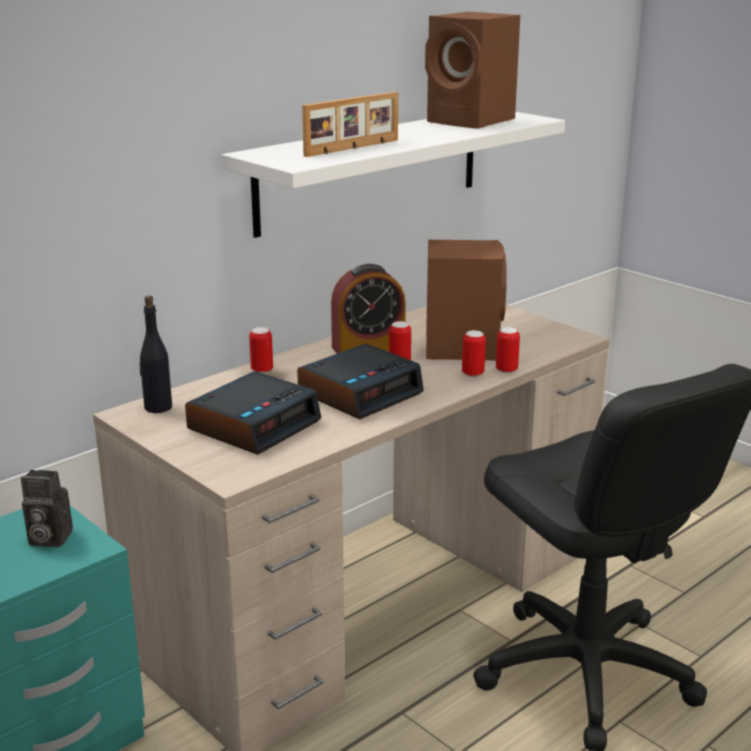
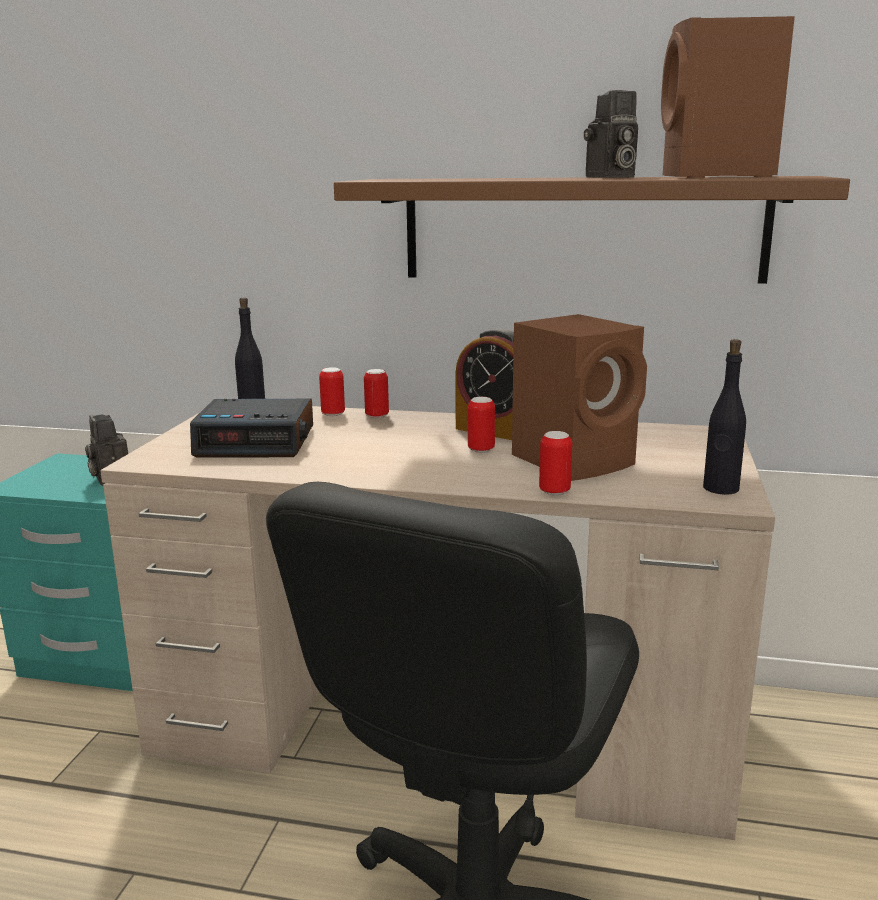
camera: 55 degrees right, 5 degrees down
(353, 148) = (474, 179): picture frame -> none
(360, 393) = (383, 454): alarm clock -> none
(370, 169) = (582, 229): white shelf -> brown shelf
(415, 130) = (610, 177): none -> camera
(472, 374) = (513, 481): can -> can (333, 414)
(558, 334) = (720, 489): none -> black bottle

